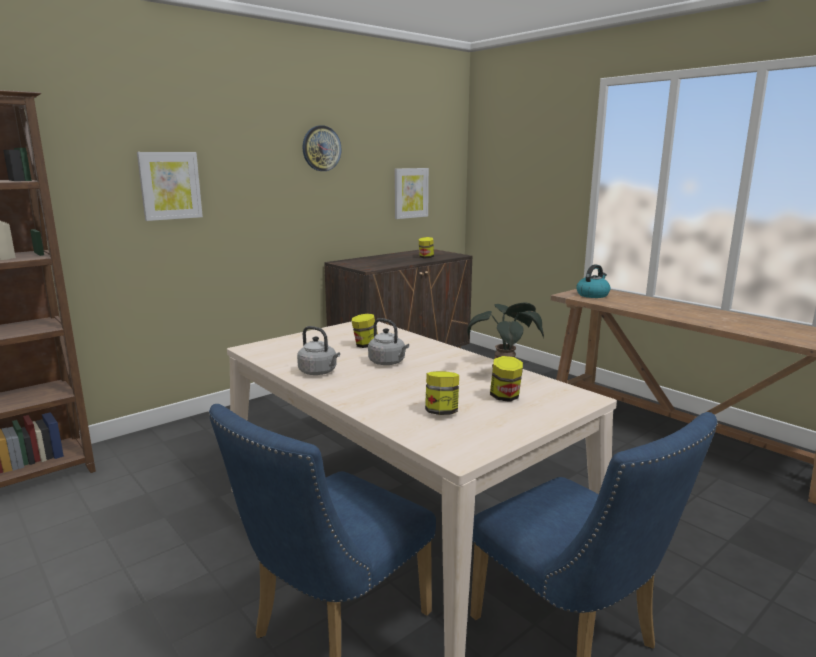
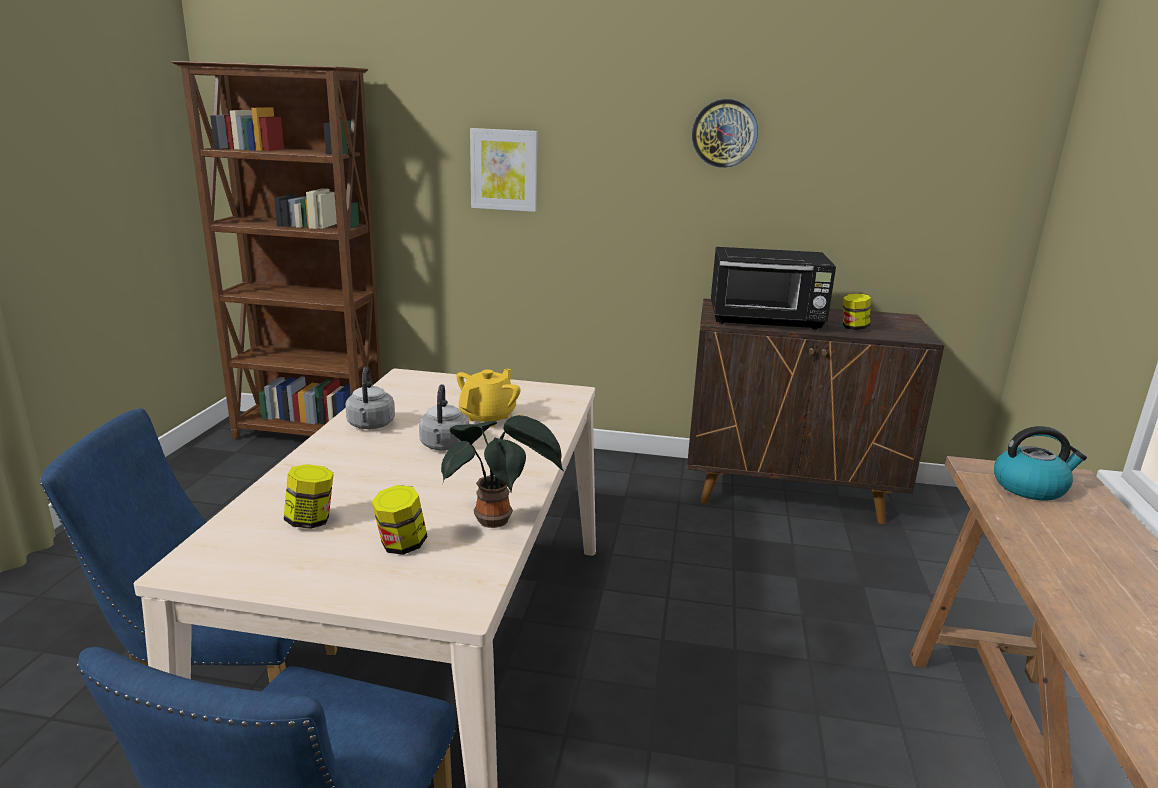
camera: 50 degrees right, 5 degrees up
(365, 345) = (488, 417): jar -> yellow teapot
(386, 263) = (766, 321): none -> black microwave
(410, 193) = (895, 216): picture -> none

